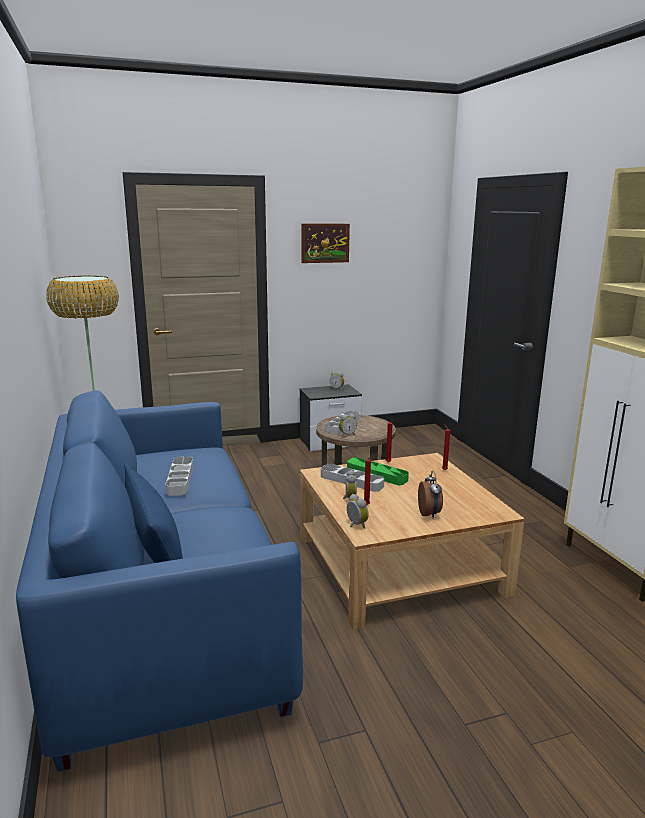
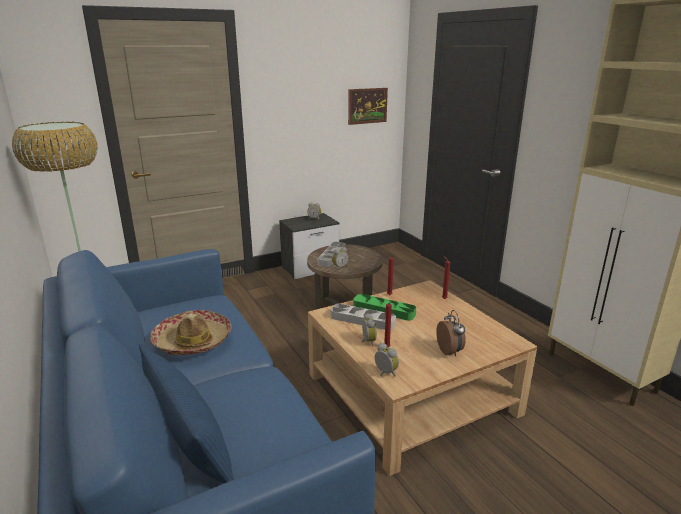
camera: 10 degrees left, 5 degrees up
(180, 479) = (193, 341): grey tray -> hat
(325, 243) = (296, 79): picture -> picture (367, 106)

